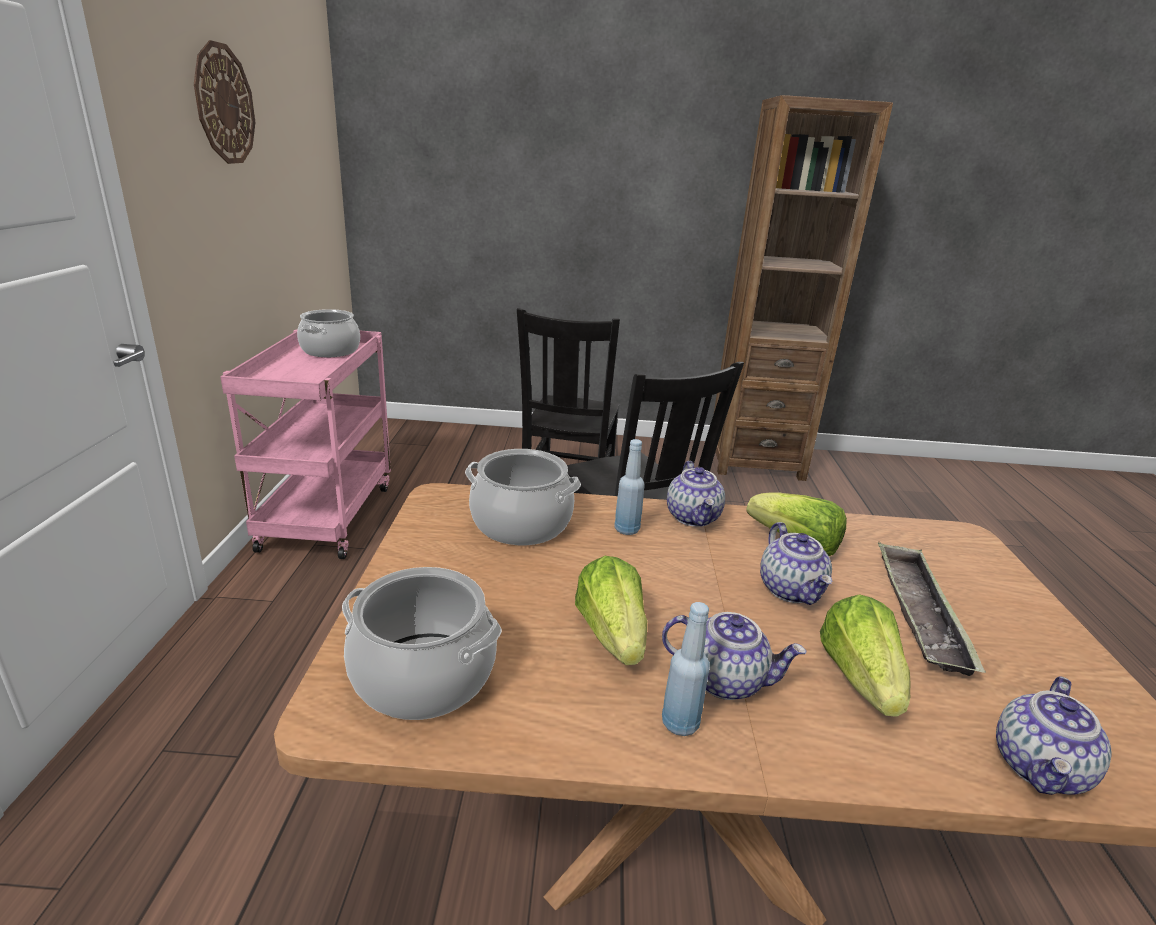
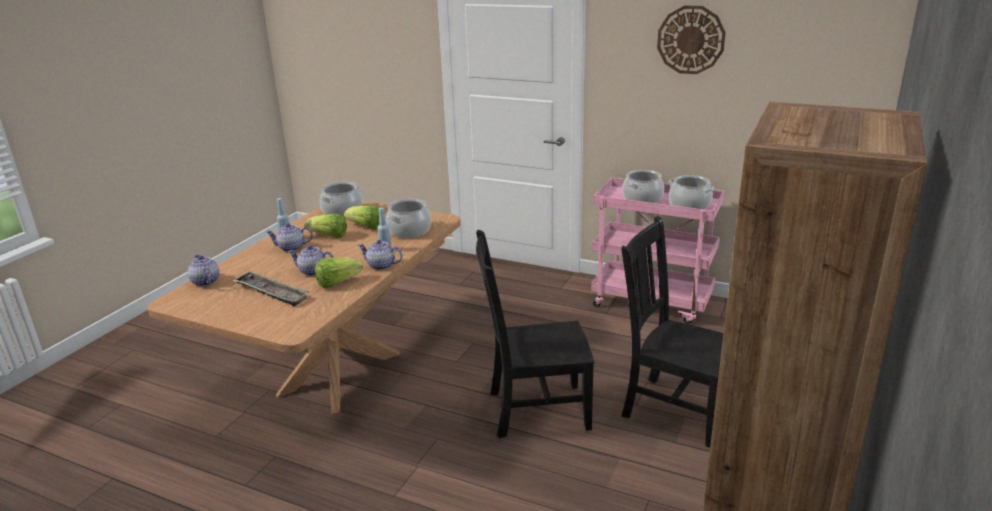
camera: 115 degrees right, 0 degrees up
(302, 371) = (642, 199): none -> cooking pot
(725, 679) = (291, 248): teapot -> teapot turned 45 degrees clockwise
(860, 678) = (264, 268): lettuce -> lettuce (365, 227)

